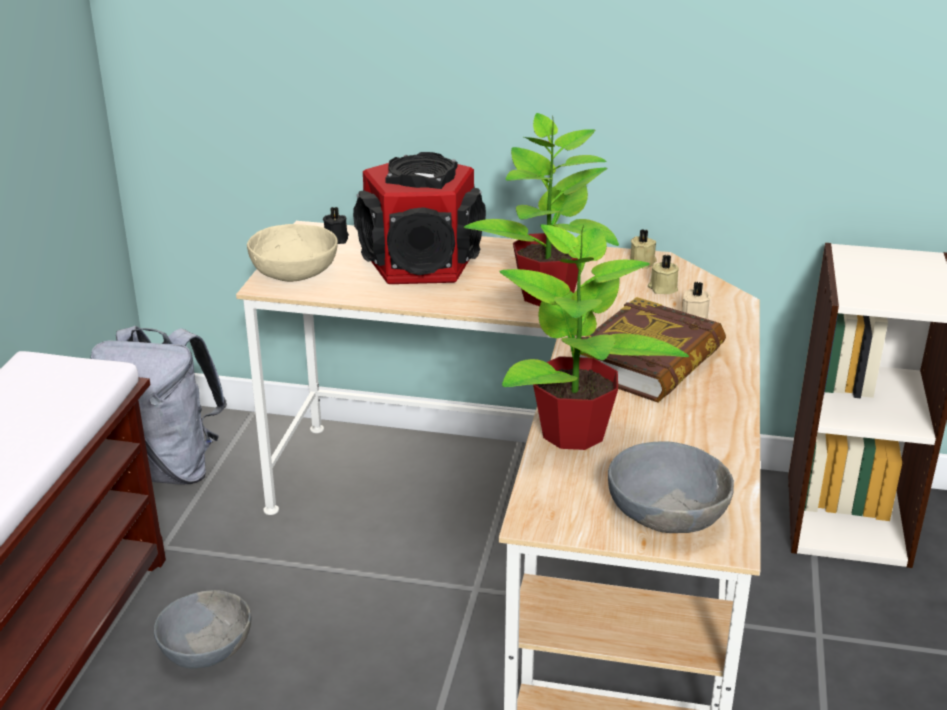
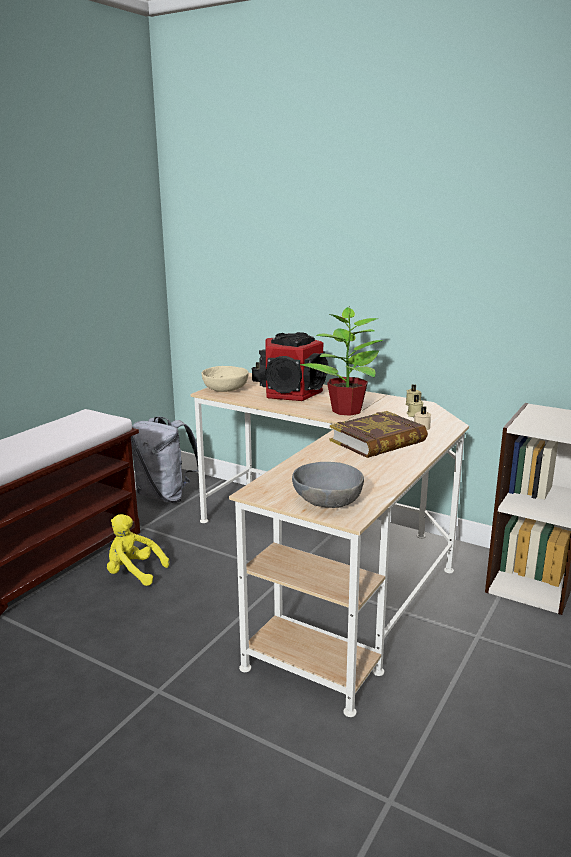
camera: 20 degrees right, 10 degrees down
(205, 649) = (133, 573): grey bowl -> yellow plush toy
(573, 434) = (308, 463): potted plant -> none

